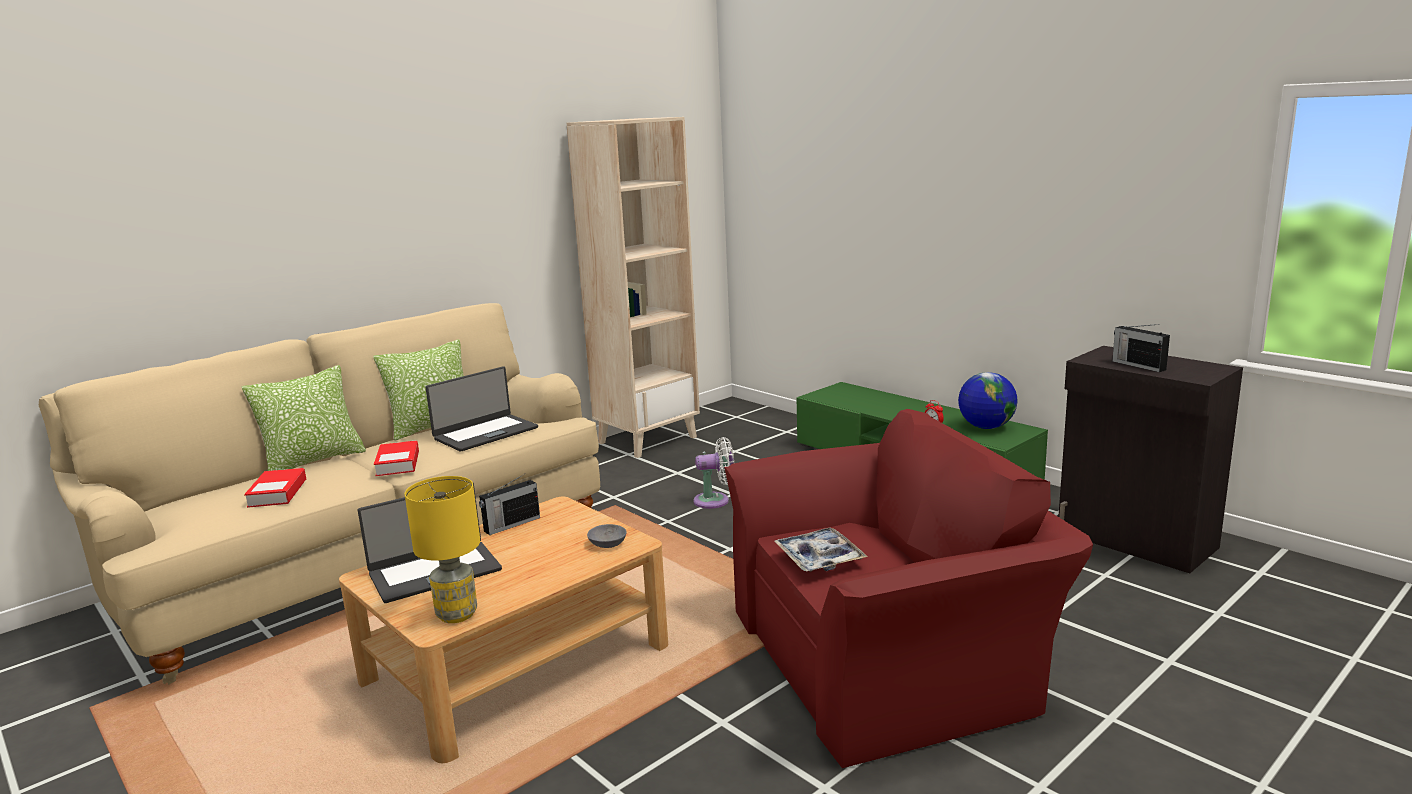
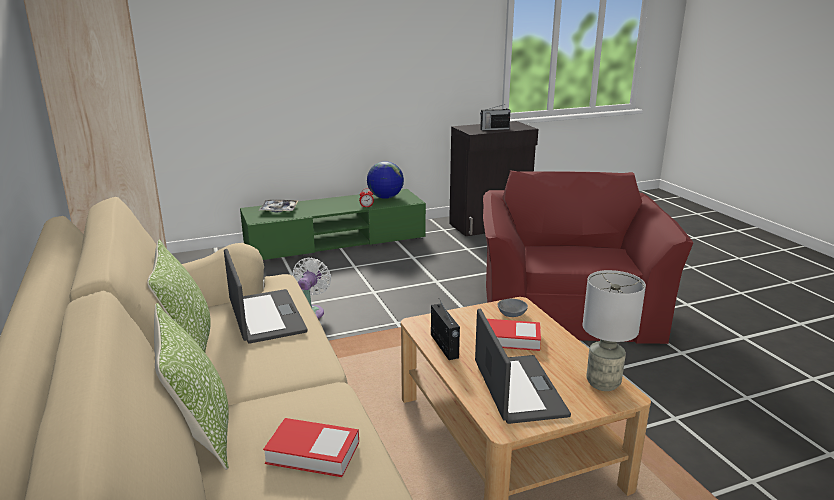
camera: 70 degrees left, 5 degrees up
(398, 463) = (297, 369): book -> book (511, 339)
(457, 614) = (603, 383): yellow table lamp -> grey table lamp
(819, 558) = (575, 259): tray -> tray (279, 210)

